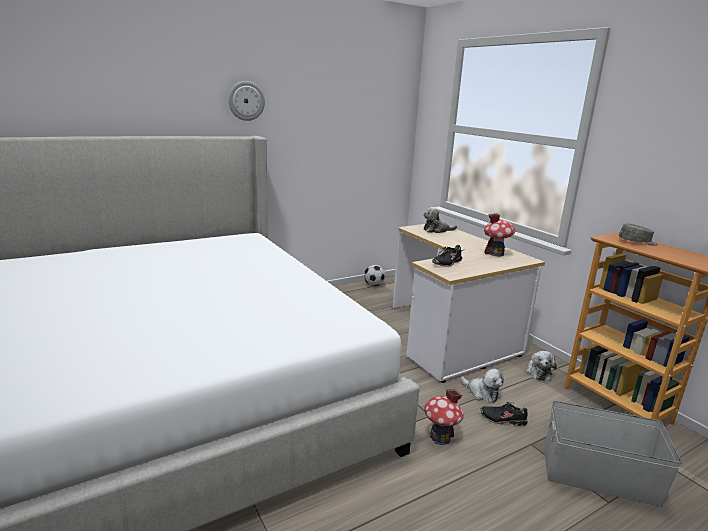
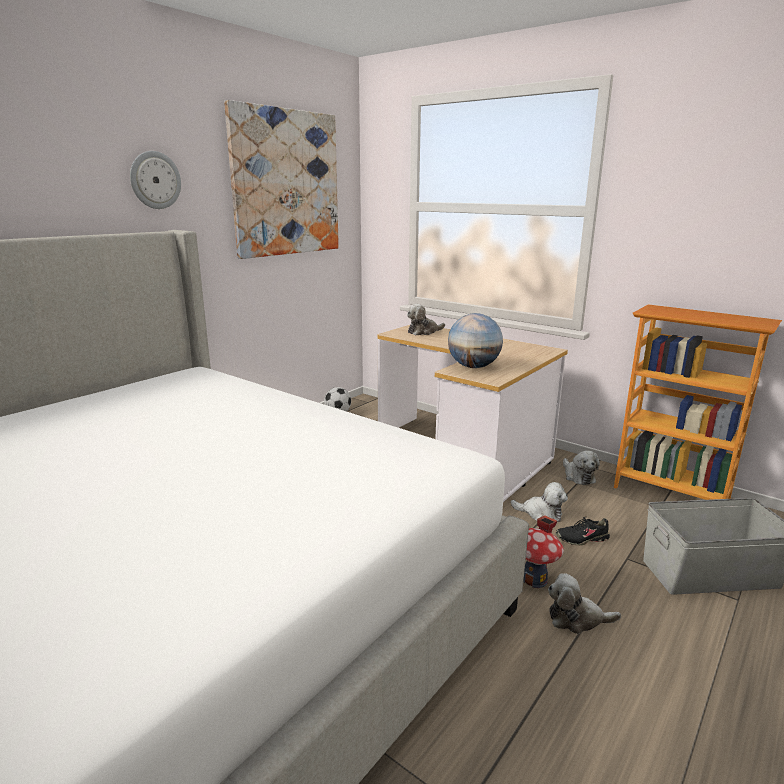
camera: 20 degrees left, 0 degrees up
(349, 105) = (286, 183): none -> picture
(447, 263) = (474, 367): black shoe -> globe
(453, 474) = (577, 619): none -> plush toy
(495, 253) = (512, 348): toy house -> none
(637, 242) = (679, 312): grey cap -> none

